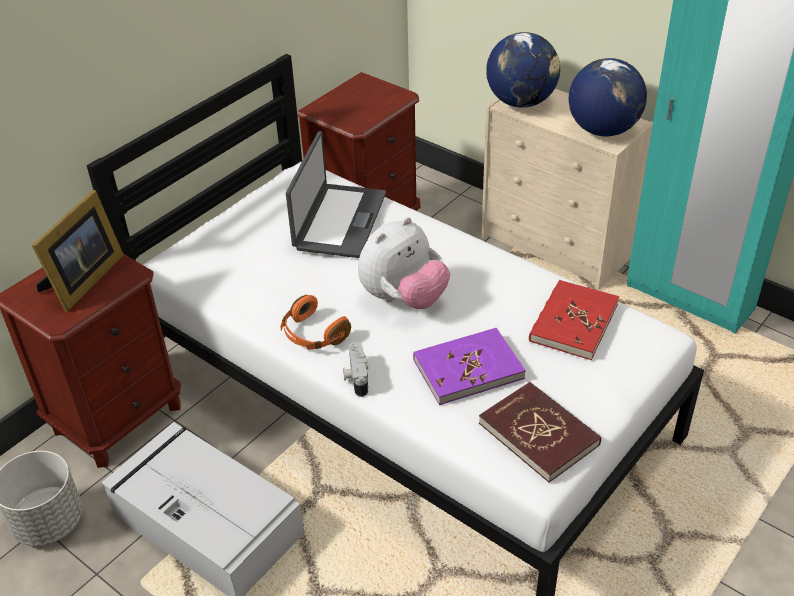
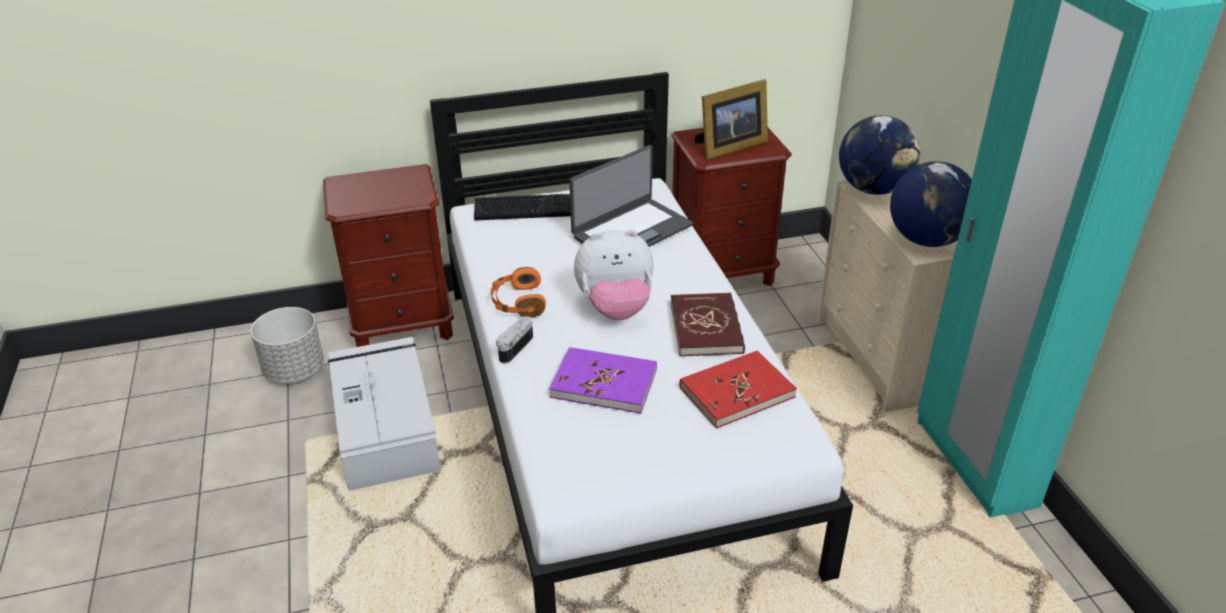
camera: 35 degrees right, 5 degrees down
(83, 281) = (385, 190): picture frame -> picture frame (728, 147)
(221, 238) = (533, 208): none -> keyboard
(539, 434) = (602, 460): red book -> red book (706, 328)

